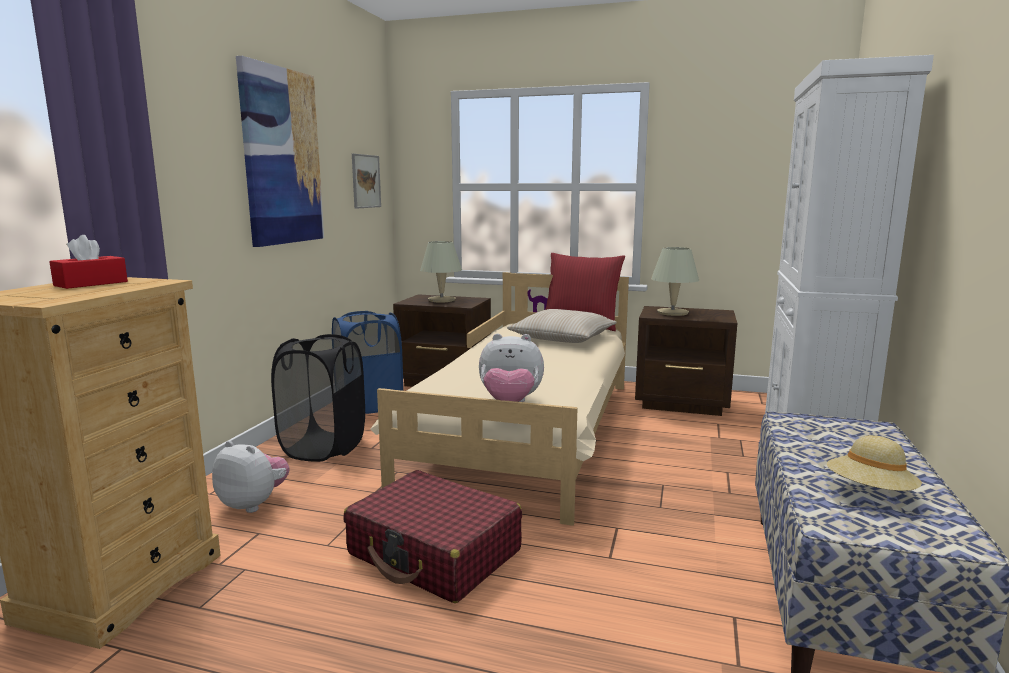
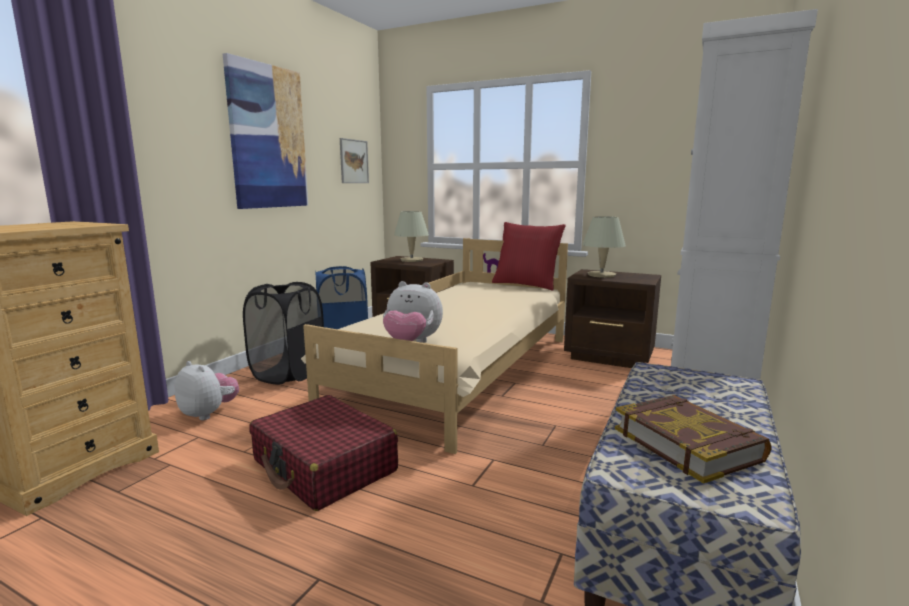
camera: 10 degrees right, 0 degrees up
(91, 283) = (48, 224): red tissue box -> none
(562, 338) = (501, 294): beige pillow -> none
(870, 492) = (687, 444): beige hat -> book

